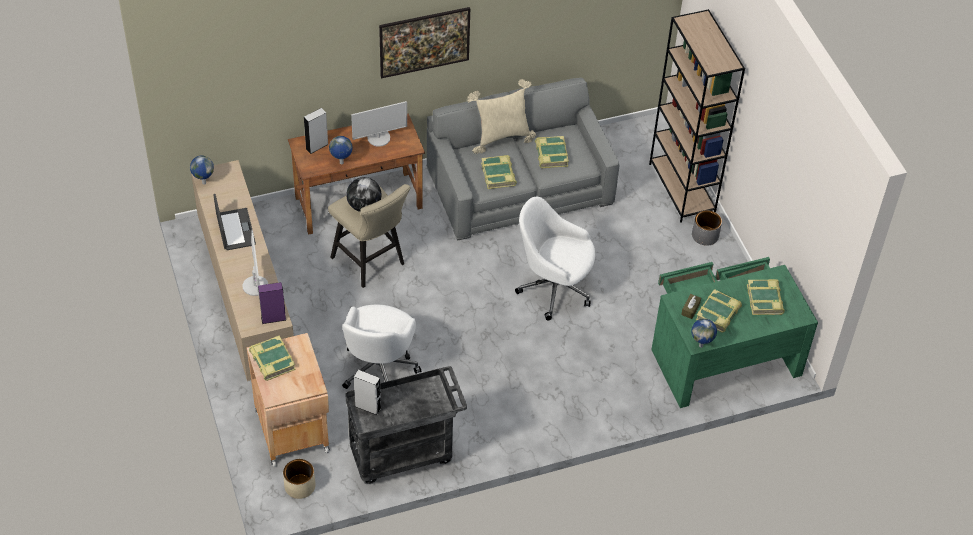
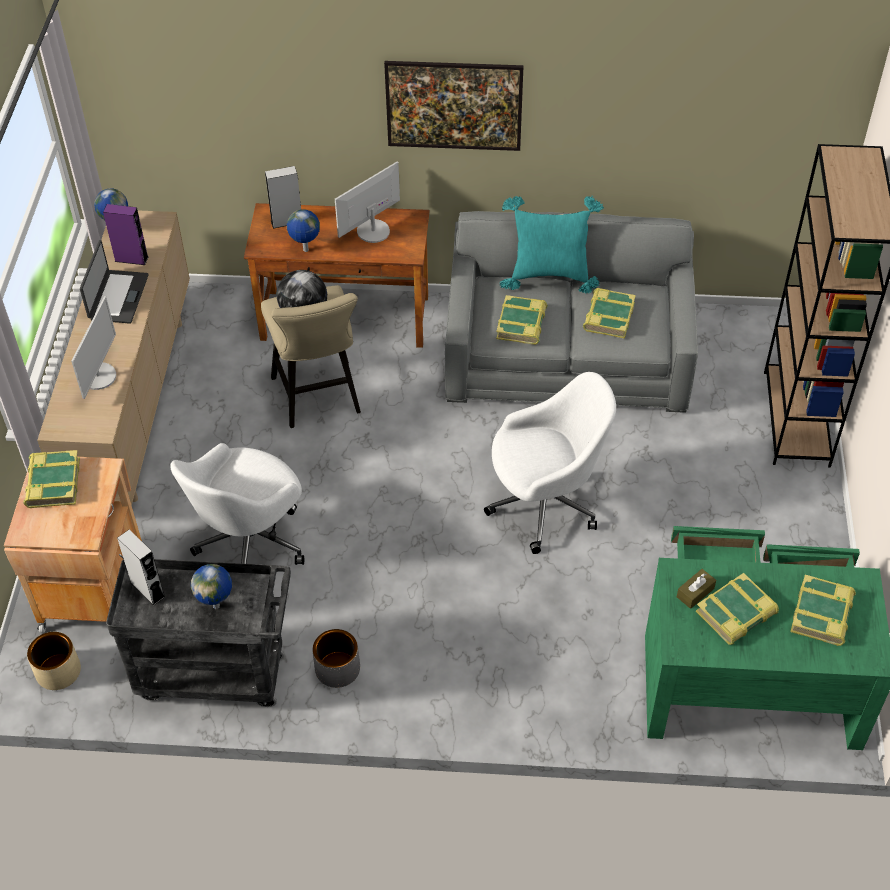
camera: 25 degrees right, 0 degrees up
(273, 318) = (94, 426): purple speaker -> purple speaker (131, 259)
(379, 138) = (372, 231): monitor -> monitor turned 135 degrees clockwise
(500, 140) = (548, 280): beige pillow -> turquoise pillow
(553, 290) = (544, 506): white office chair -> white office chair turned 120 degrees clockwise
(701, 345) = (685, 655): globe -> globe (217, 606)
(704, 236) = (801, 494): grey planter -> grey planter (337, 669)

